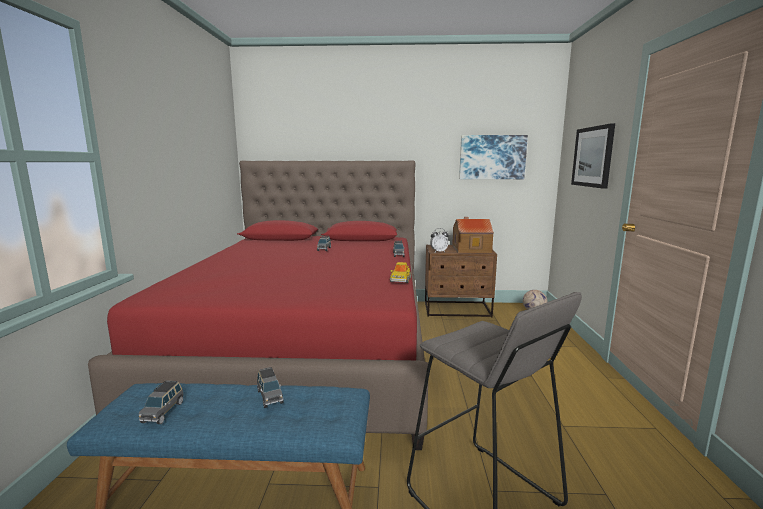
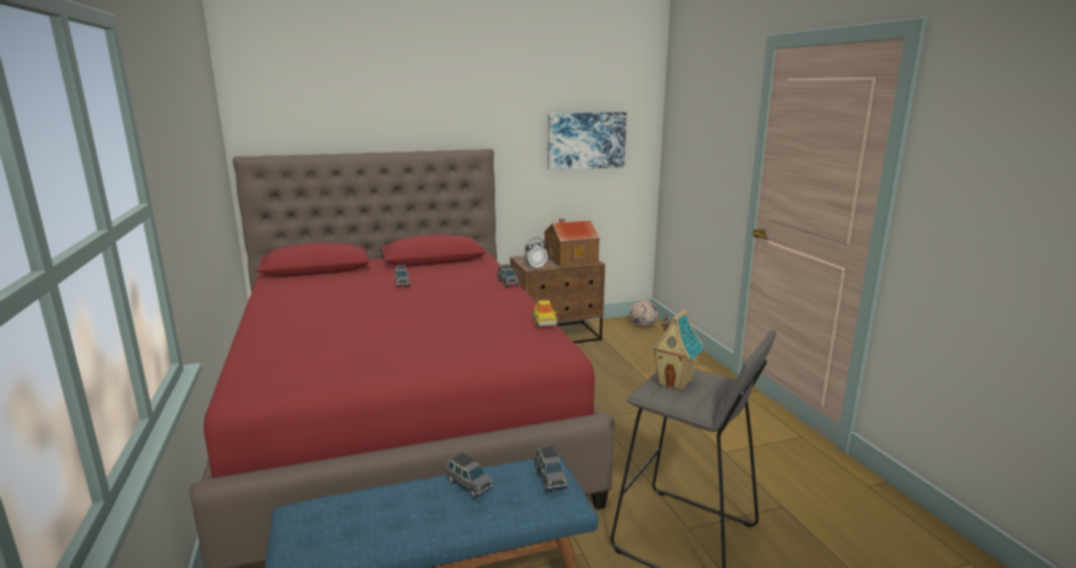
camera: 20 degrees left, 5 degrees up
(163, 412) = (361, 529): grey toy car -> grey toy car (550, 478)
(474, 336) = (675, 382): none -> toy house
(593, 157) = (709, 147): picture -> none

